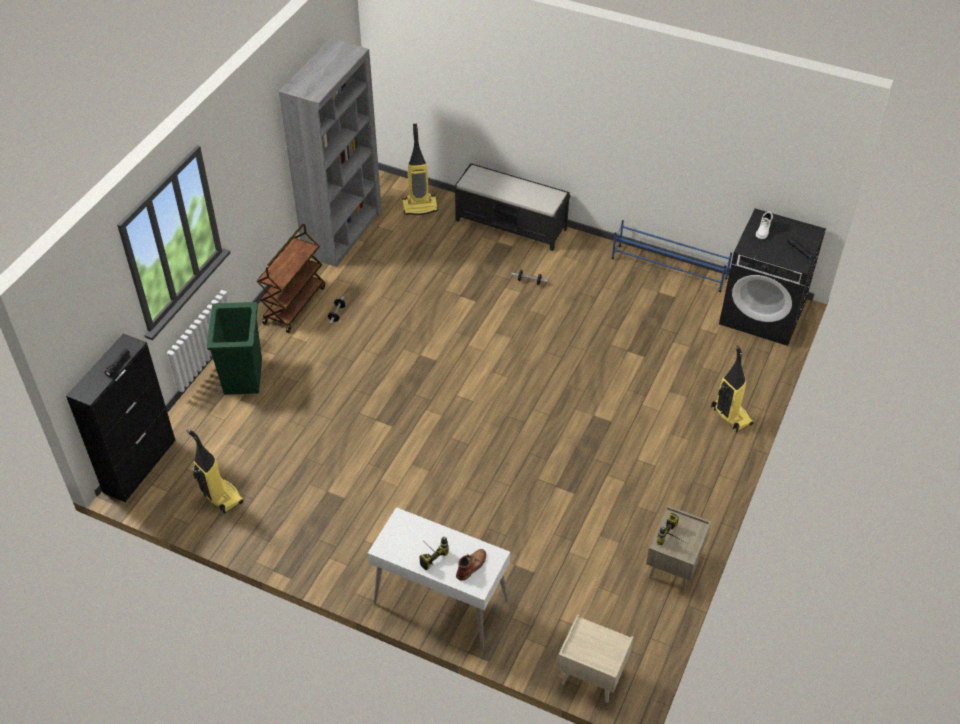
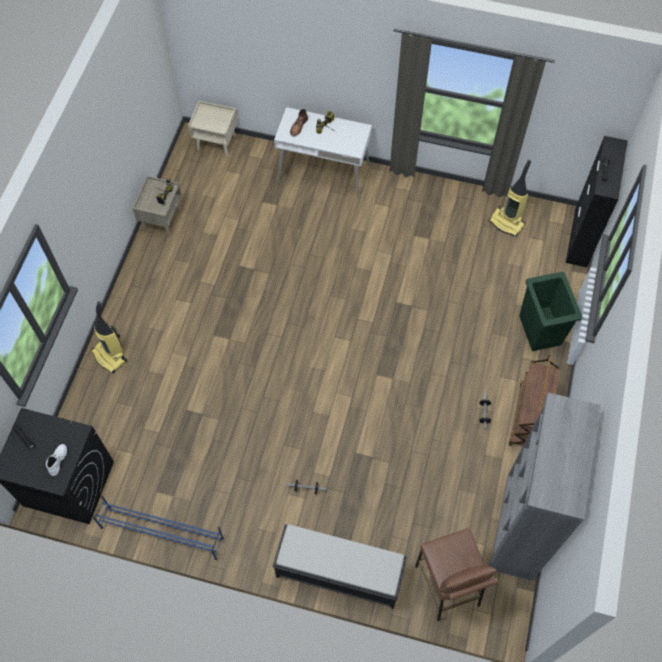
camera: 170 degrees right, 15 degrees up
(420, 207) = (447, 586): vacuum cleaner -> brown stool

